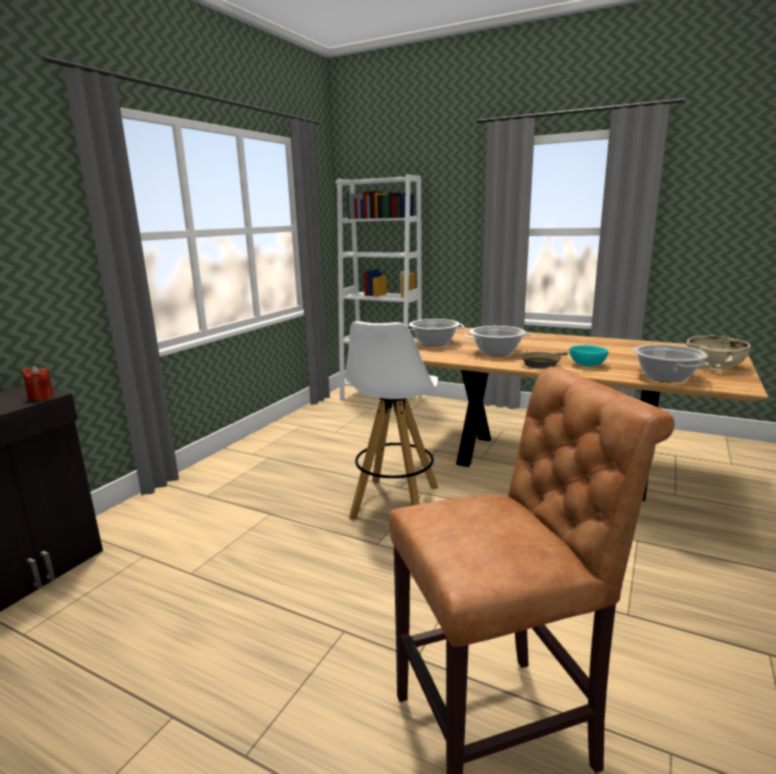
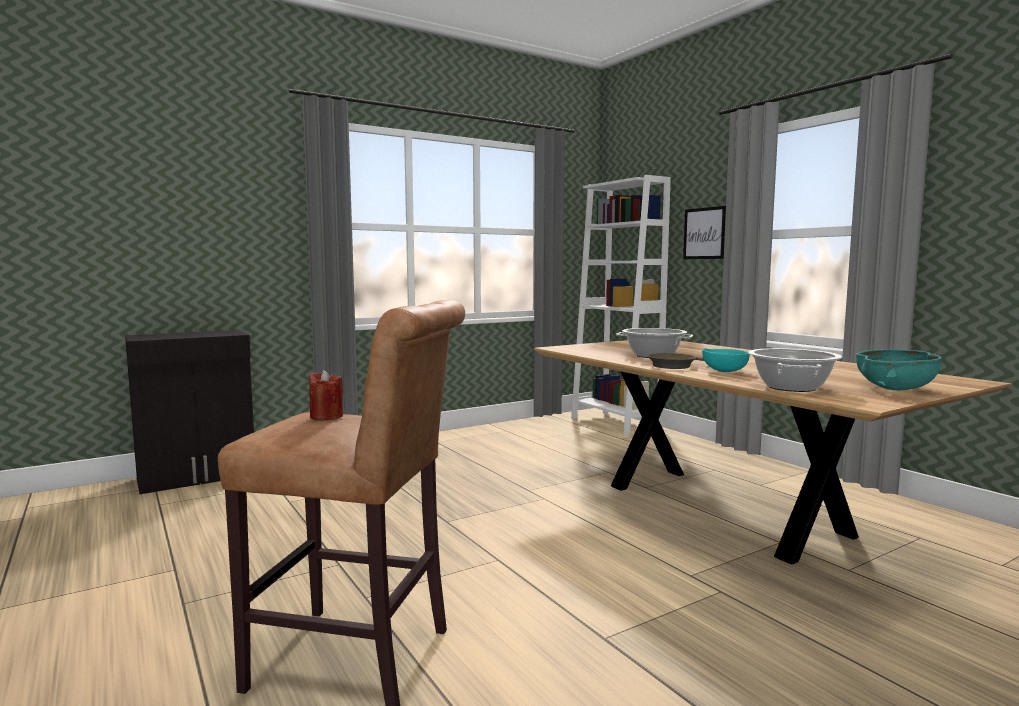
camera: 30 degrees right, 10 degrees down
(41, 397) = (229, 334): red candle -> red candle (326, 416)
(395, 503) = (505, 499): white stool -> none
(434, 343) = (609, 346): cooking pot -> none
(457, 229) = (704, 233): none -> picture
(714, 366) = (895, 388): beige bowl -> turquoise bowl

